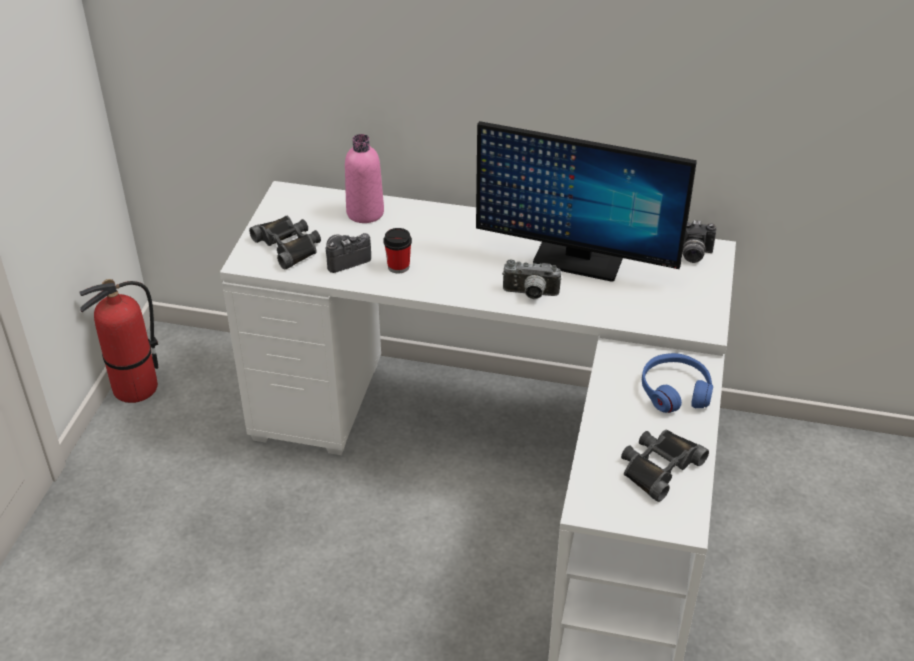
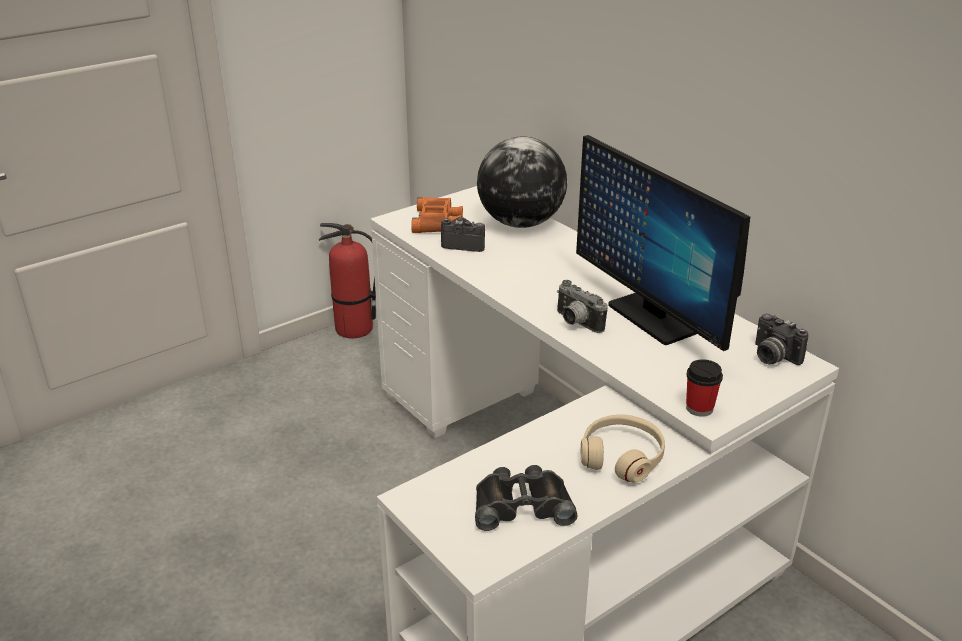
camera: 40 degrees right, 10 degrees down
(289, 246) = (437, 221): black binoculars -> orange binoculars
(365, 213) = (521, 223): pink bottle -> globe
(398, 266) = (496, 263): cup -> cup (699, 408)
(675, 390) = (621, 456): blue headphones -> beige headphones

